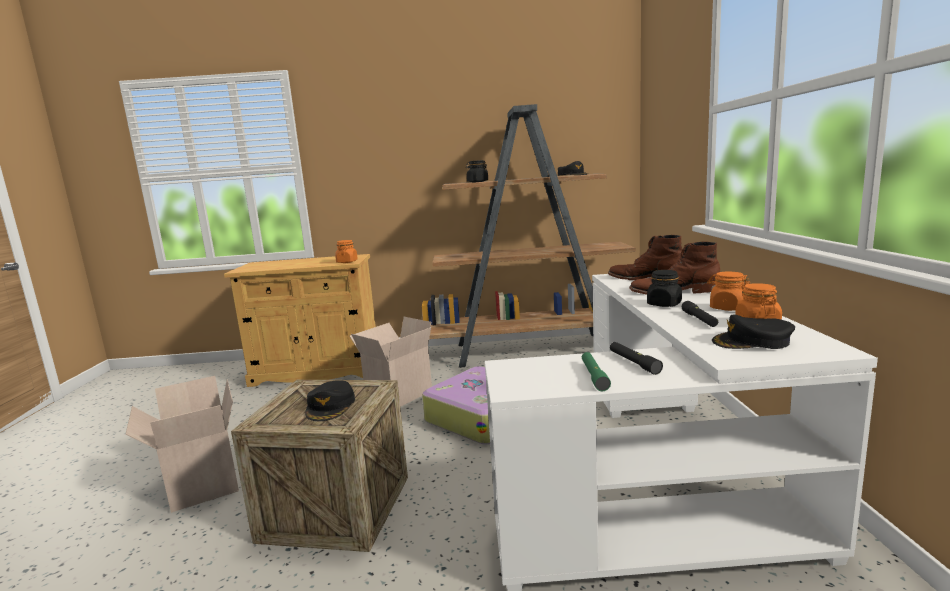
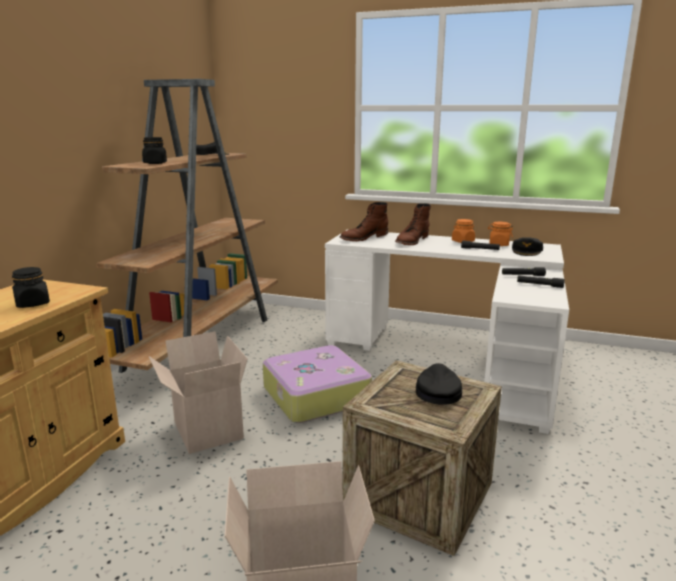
camera: 70 degrees left, 5 degrees up
(331, 406) = (437, 391): black cap -> black cap turned 105 degrees counterclockwise
(347, 262) = (73, 291): orange jar -> none
(594, 376) = (539, 285): green flashlight -> black flashlight
(664, 304) = (439, 247): black jar -> black jar (33, 304)

